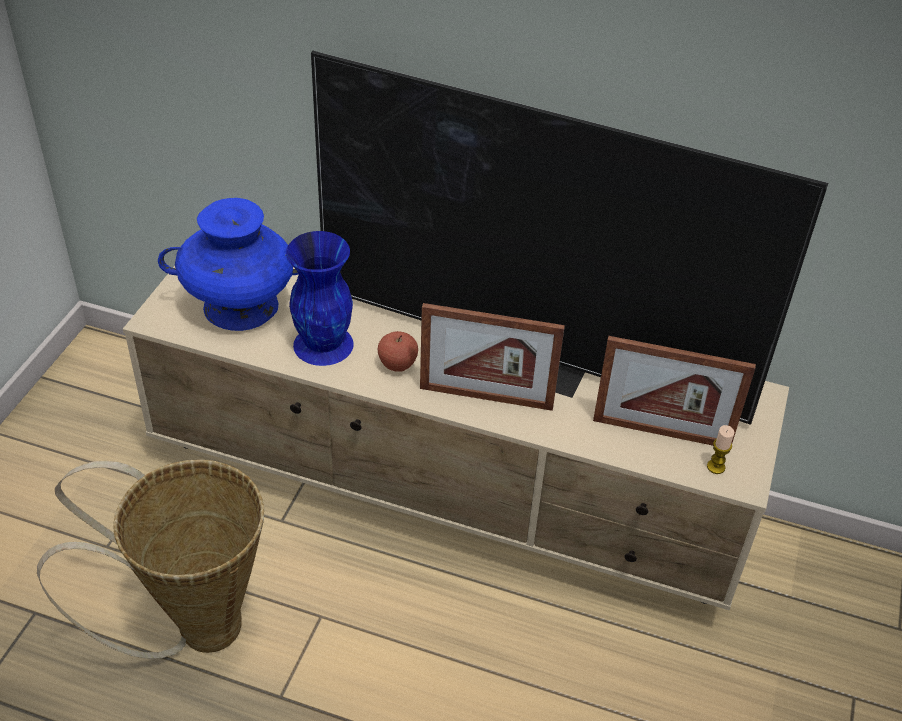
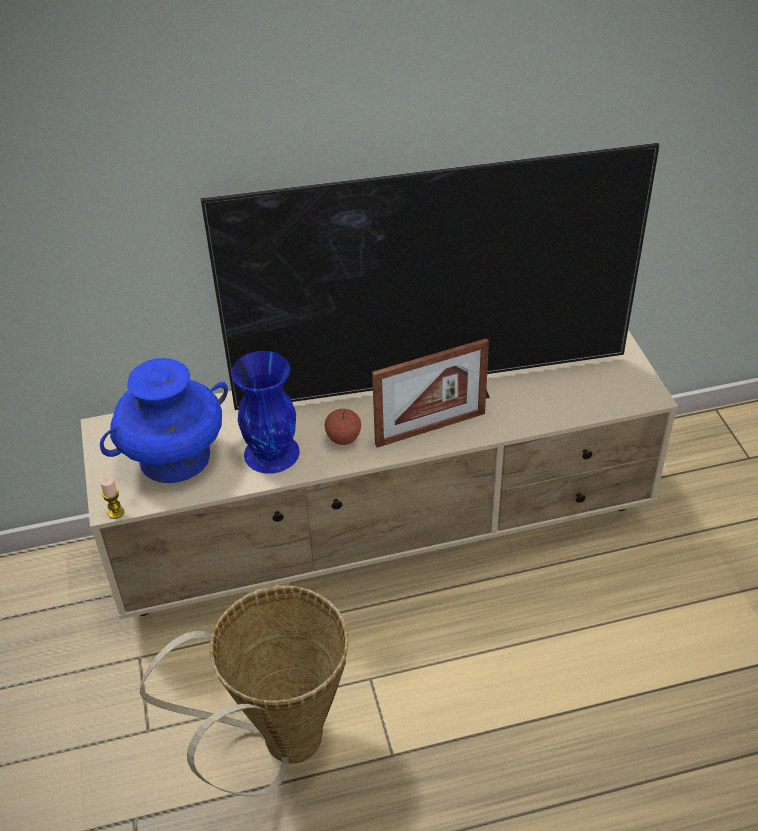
camera: 30 degrees left, 0 degrees up
(661, 432) = (569, 390): picture frame -> none
(716, 467) = (624, 395): candle -> candle (116, 512)

